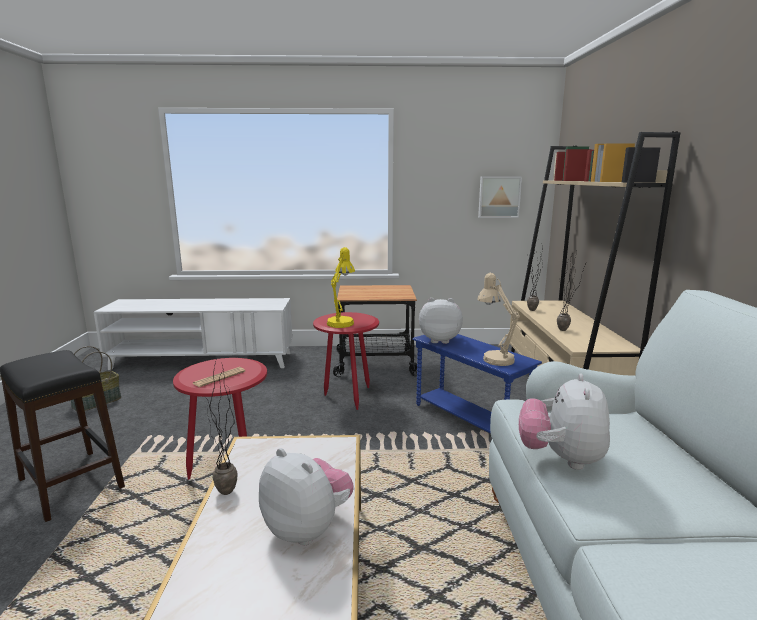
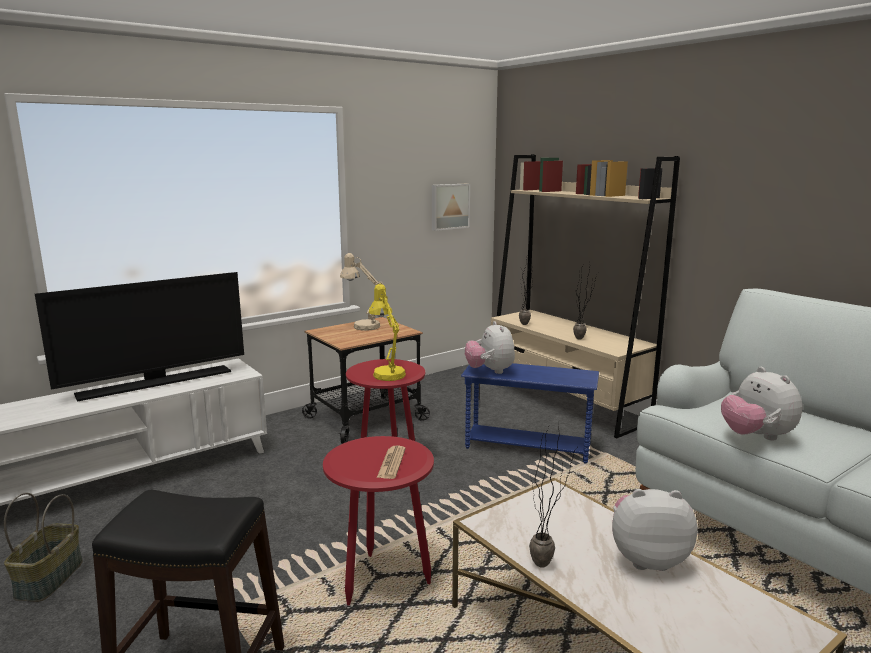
camera: 35 degrees left, 0 degrees up
(223, 303) = (156, 383): none -> television
(439, 340) = (490, 371): plush toy -> plush toy turned 75 degrees counterclockwise
(494, 357) = (562, 376): beige table lamp -> beige table lamp (362, 326)

